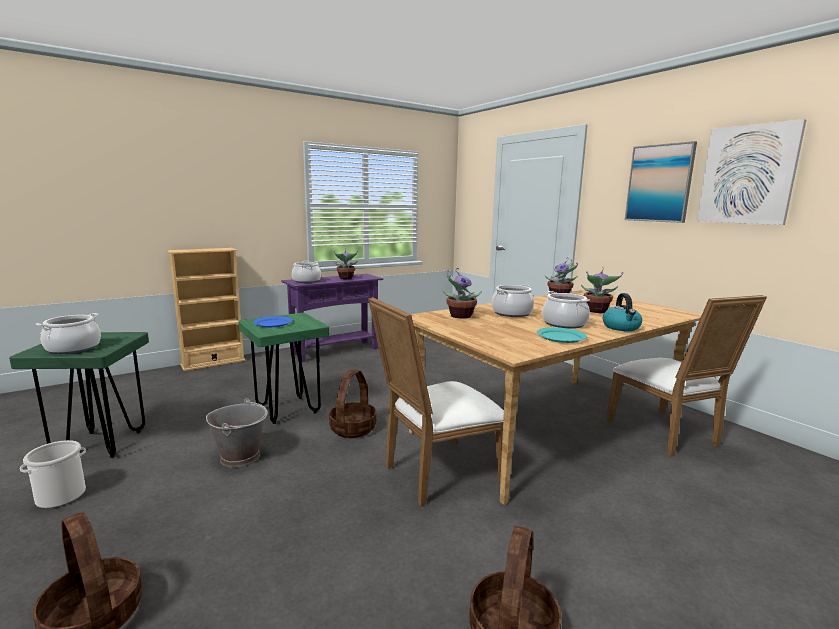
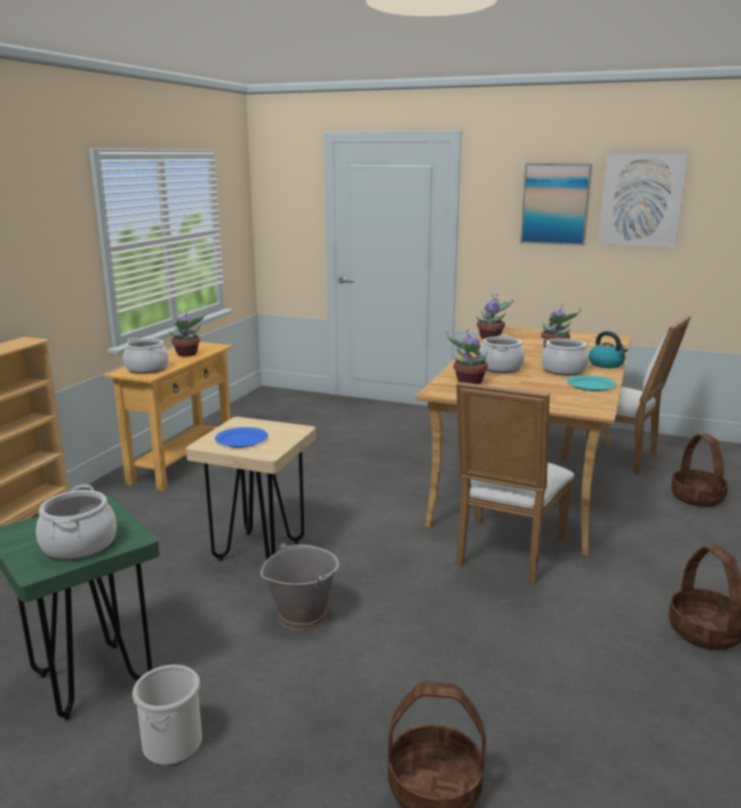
camera: 35 degrees left, 5 degrees up
(288, 410) = (259, 551): green stool -> beige stool
(335, 351) = (182, 463): purple console table -> beige console table
(353, 428) = (367, 543): basket -> basket (697, 497)

